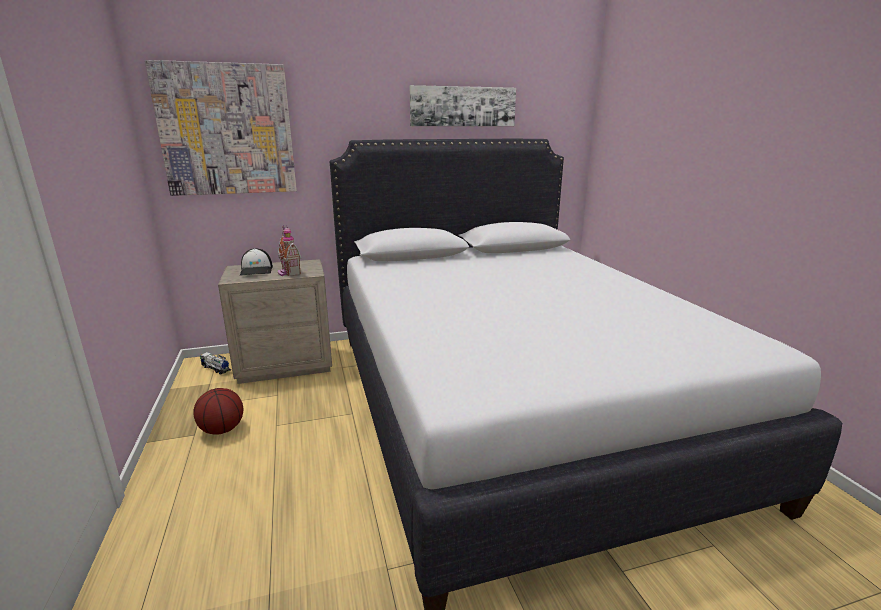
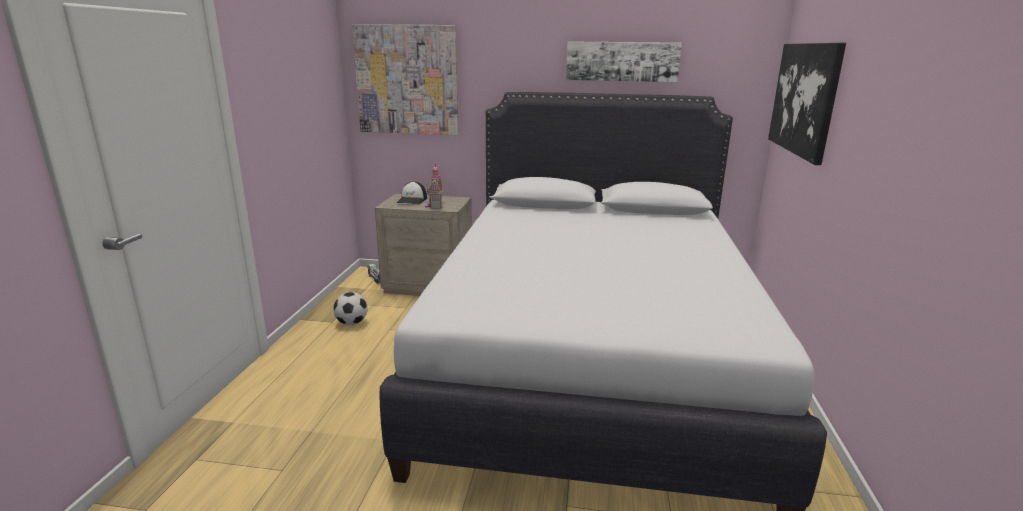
camera: 25 degrees right, 0 degrees up
(222, 429) = (352, 323): basketball -> football
(637, 134) = (804, 98): none -> picture

